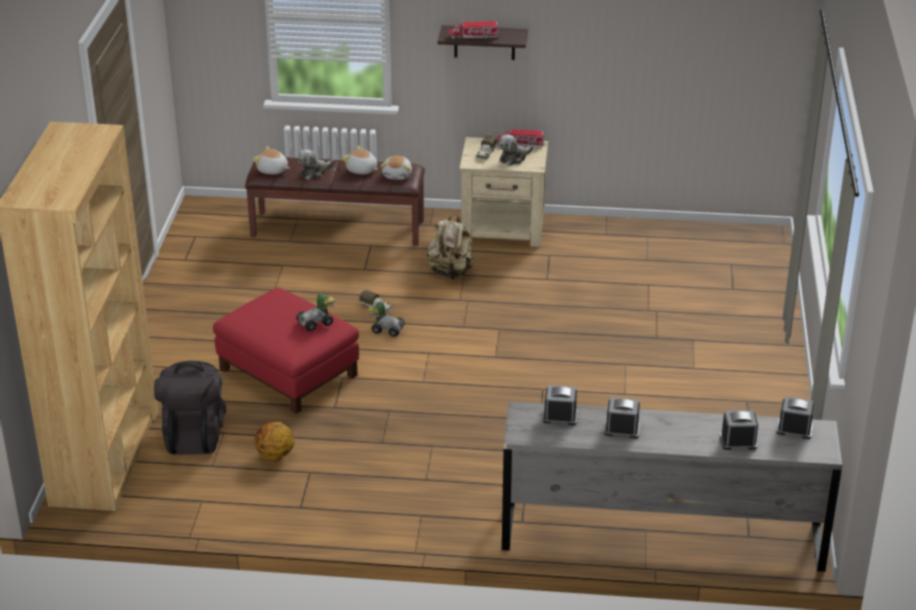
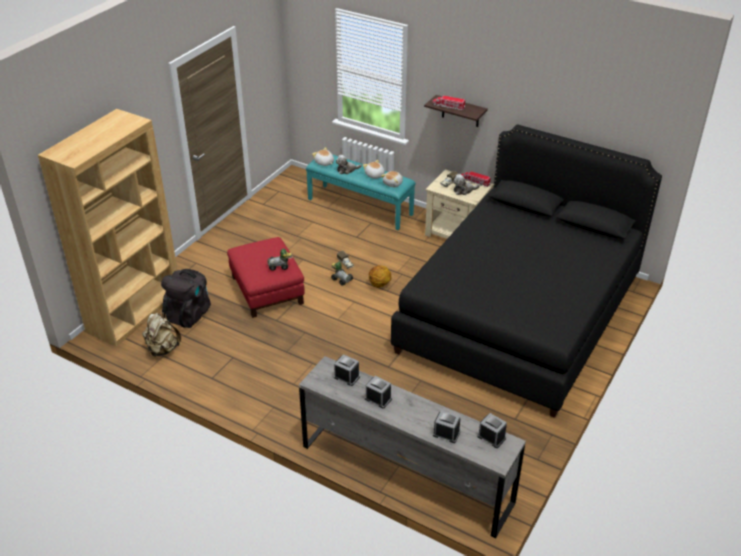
camera: 25 degrees right, 5 degrees up
(275, 456) = (221, 341): basketball -> basketball (379, 285)
(338, 228) = (360, 206): brown bench -> turquoise bench
(451, 272) = (405, 252): beige backpack -> beige backpack (162, 349)
(663, 308) = (520, 314): none -> black bed

